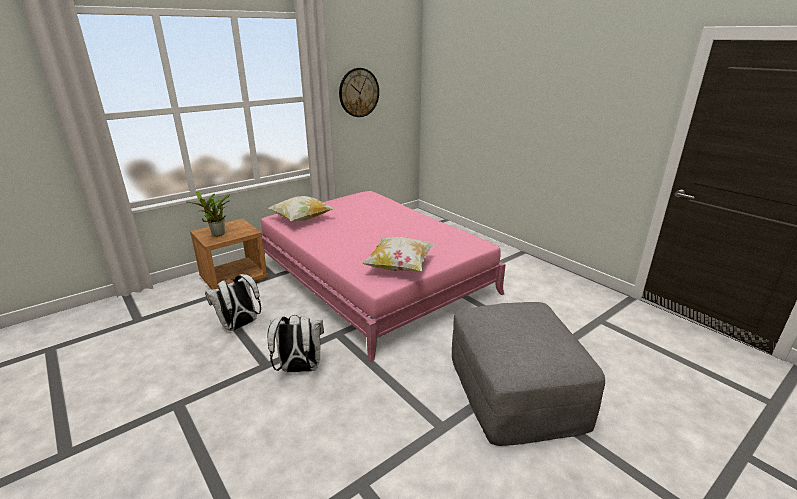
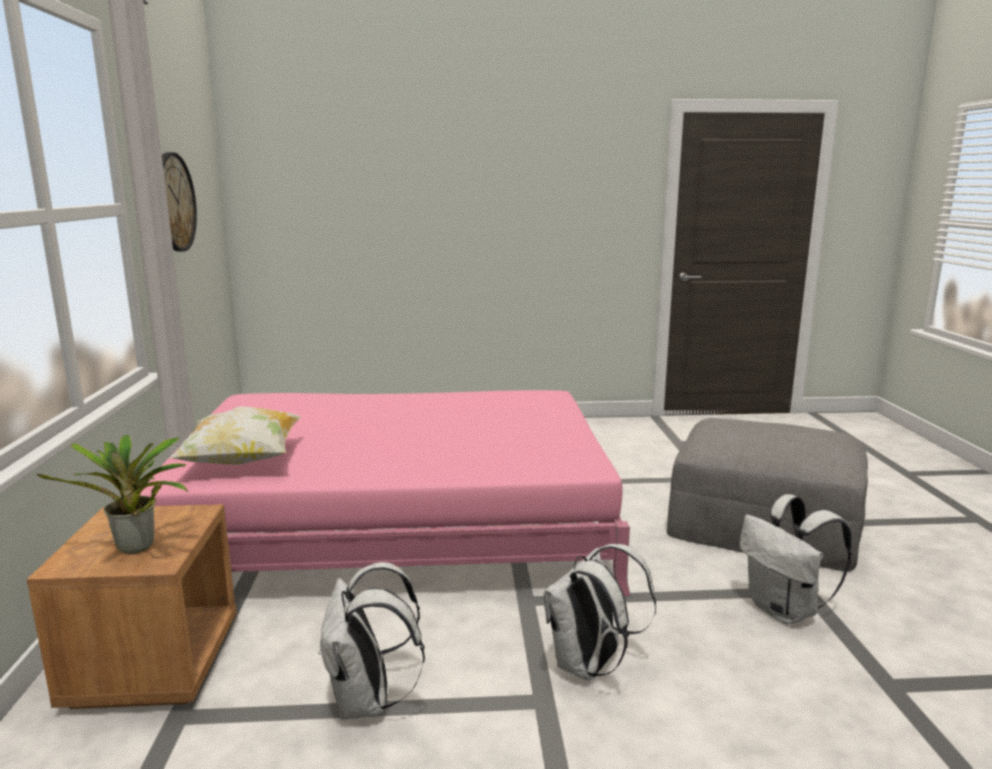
camera: 55 degrees left, 10 degrees down
(400, 267) = (552, 443): pillow -> none
(408, 422) = (785, 610): none -> white backpack

